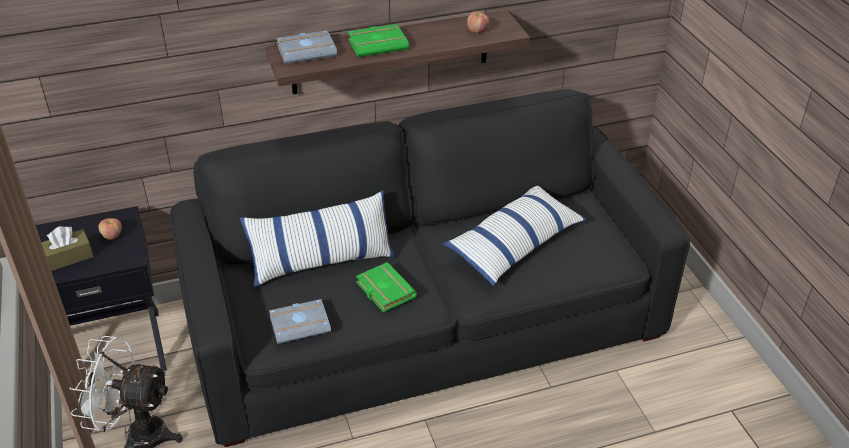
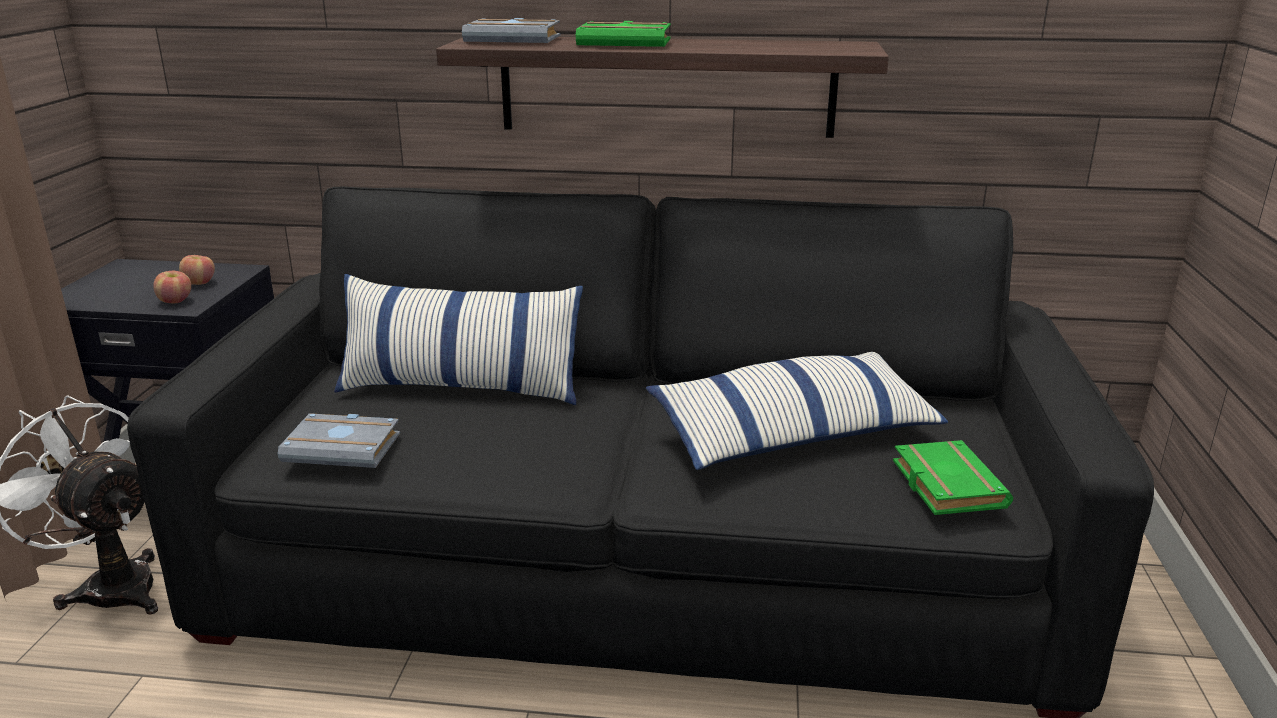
camera: 25 degrees right, 15 degrees down
(68, 257) = (121, 291): brown tissue box -> none
(383, 290) = (514, 439): green book -> green book (944, 484)
(477, 31) = (801, 47): apple -> apple (175, 301)

